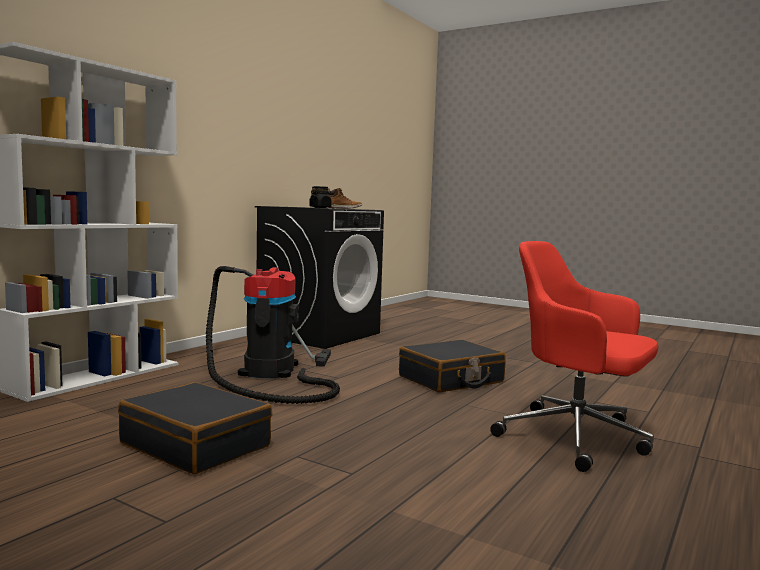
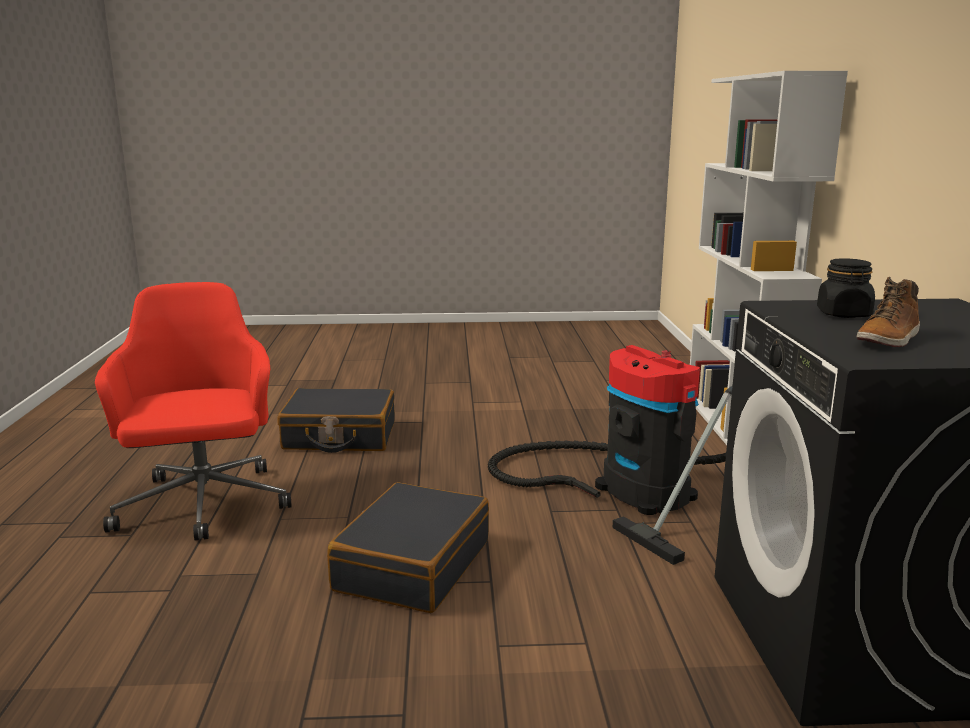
camera: 145 degrees right, 10 degrees up
(196, 445) = (498, 409): black suitcase -> black suitcase (339, 436)
(577, 438) = (203, 506): red office chair -> red office chair turned 105 degrees counterclockwise

